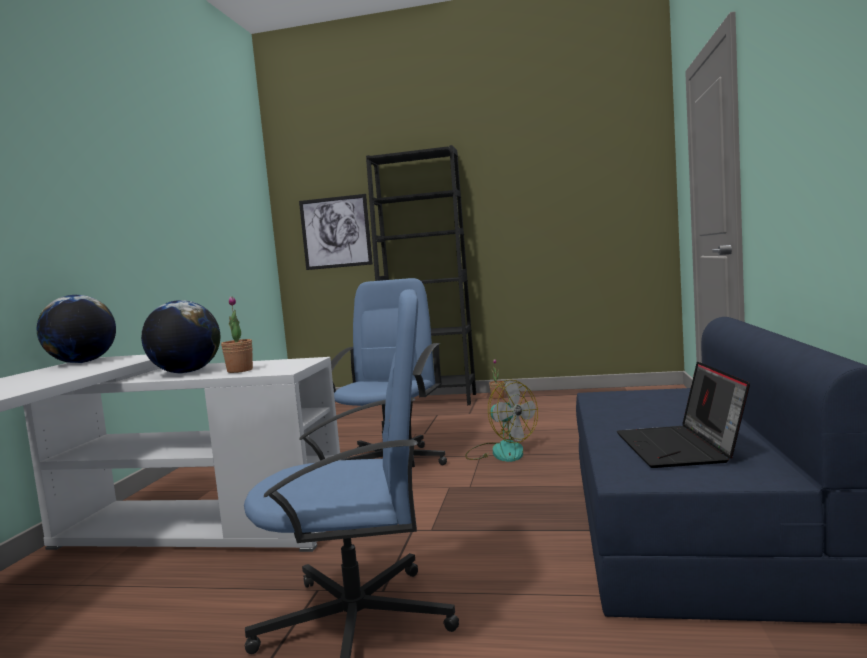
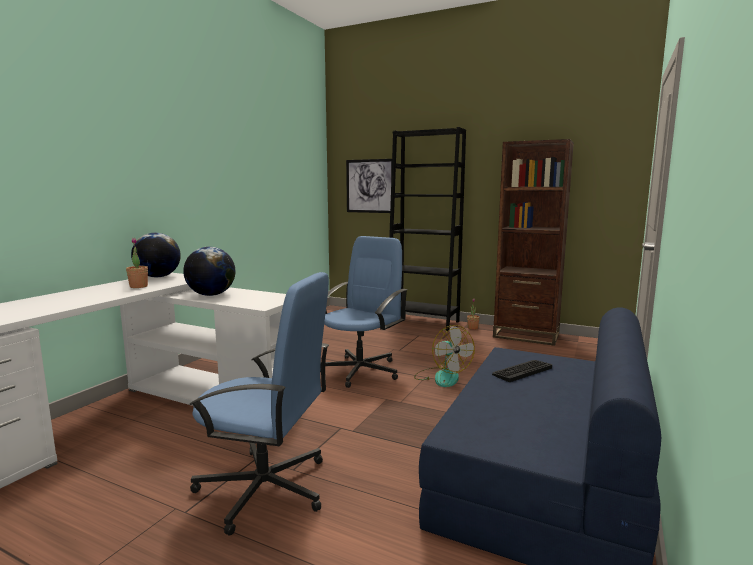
camera: 15 degrees right, 5 degrees up
(240, 370) = (240, 300): potted plant -> potted plant (138, 286)
(566, 395) = (526, 335): none -> brown bookcase
(634, 407) = (522, 371): none -> keyboard
(680, 448) = (517, 418): laptop -> none

